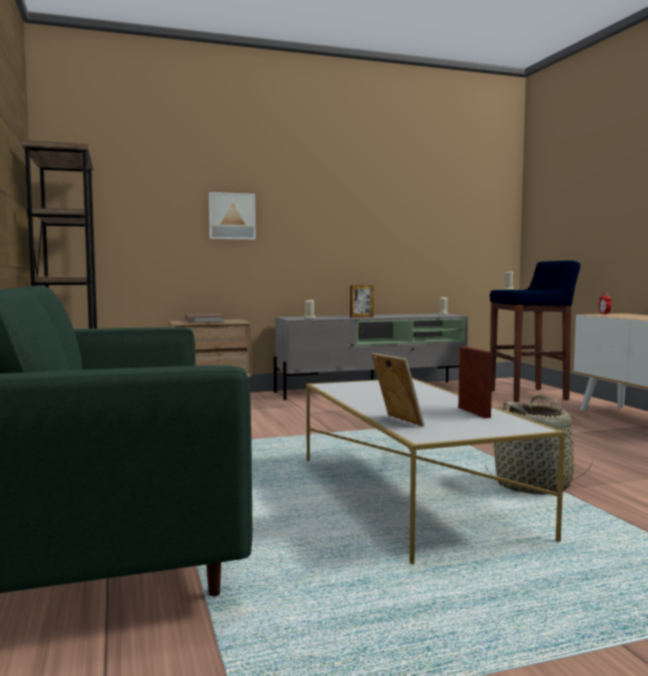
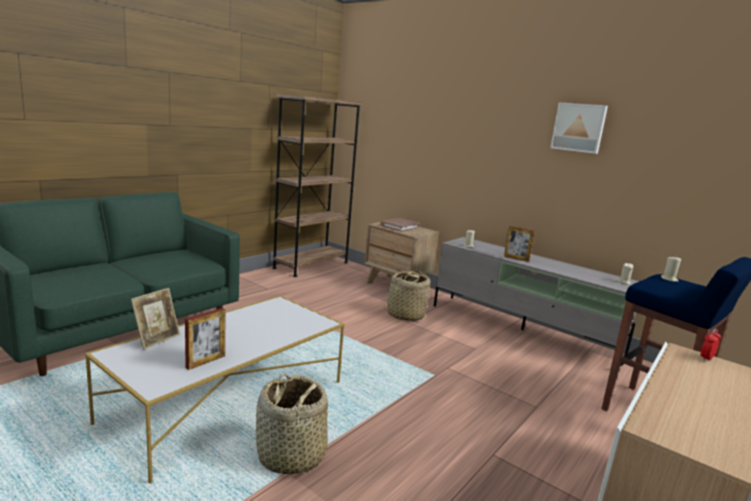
camera: 55 degrees right, 10 degrees up
(231, 216) = (446, 146): picture -> picture (578, 127)
(291, 410) = (405, 315): none -> basket

